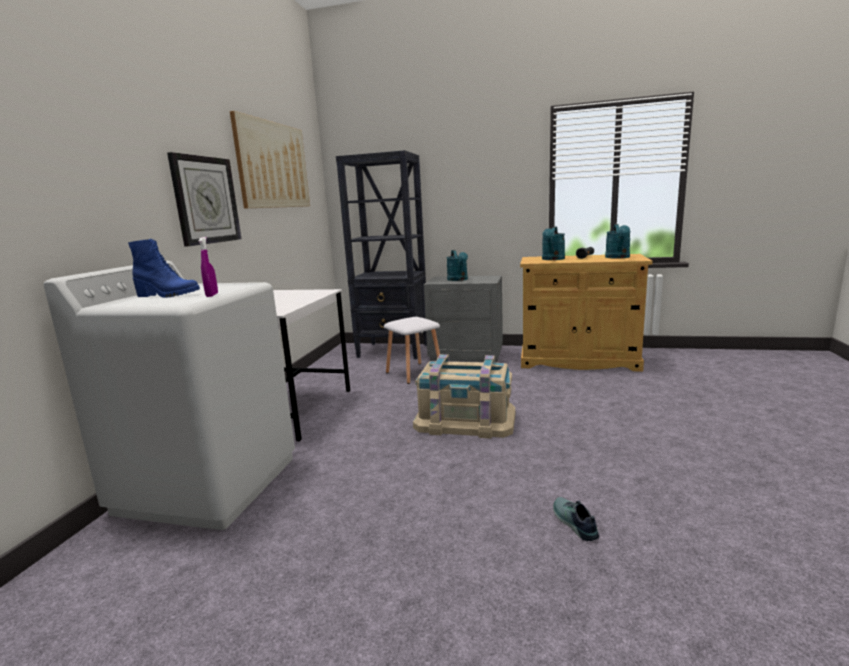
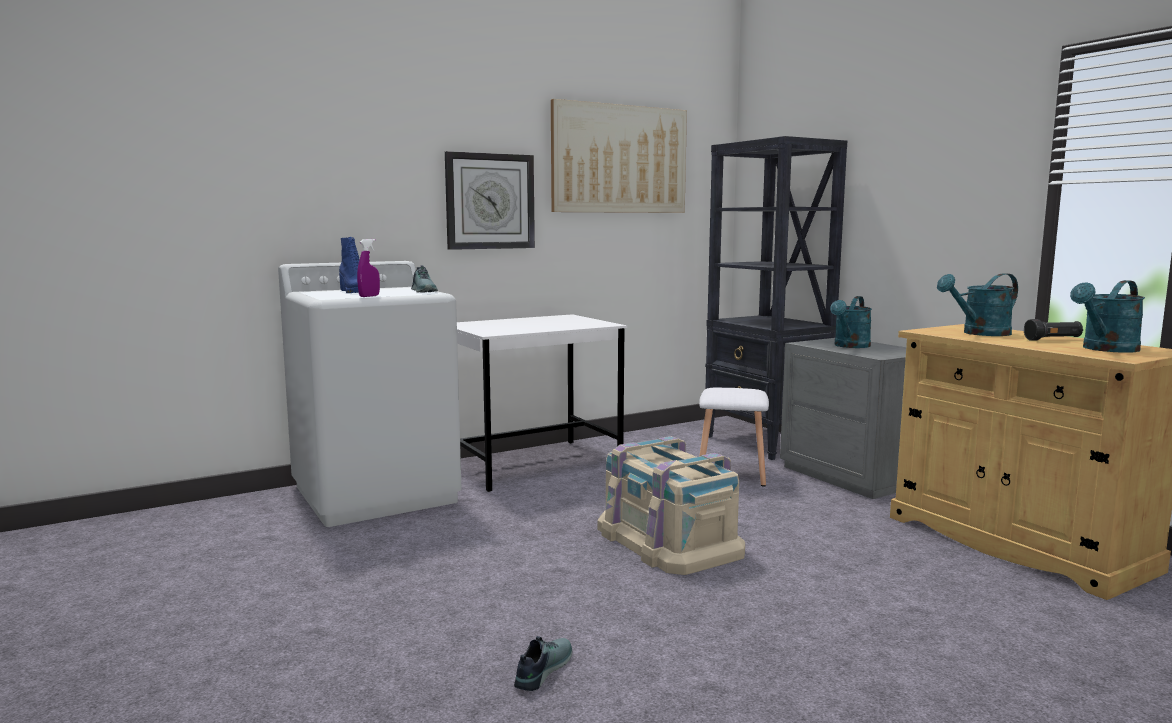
camera: 45 degrees right, 5 degrees down
(231, 284) = (425, 291): none -> shoe

